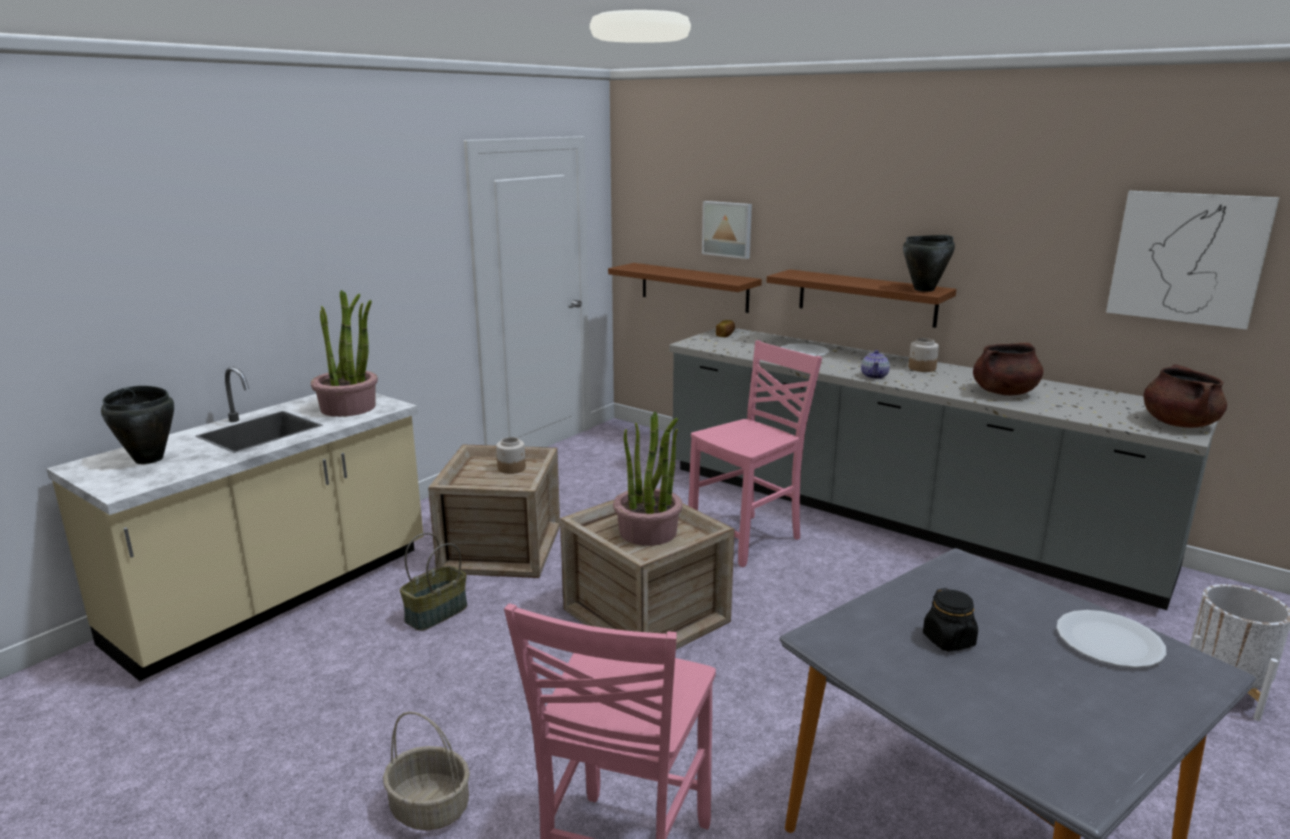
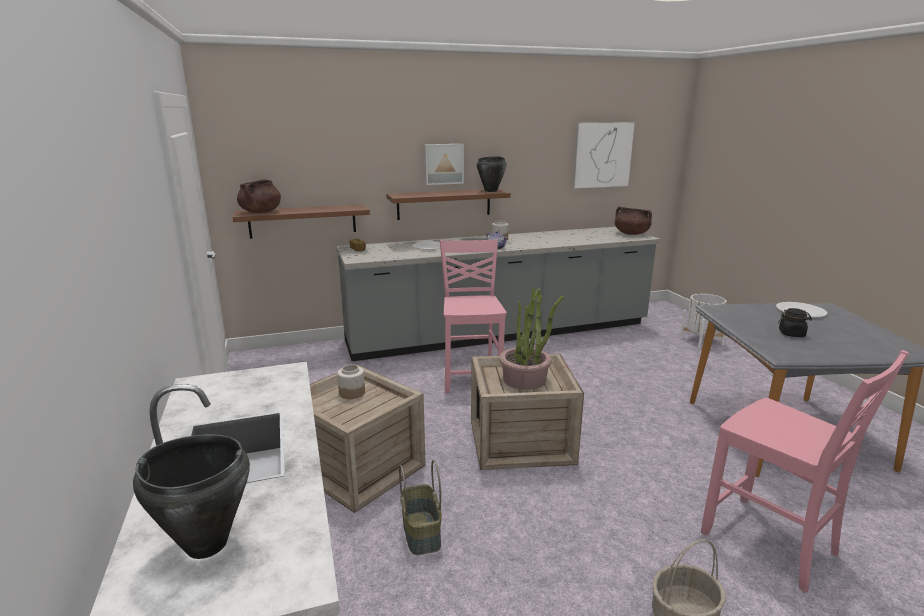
camera: 55 degrees left, 0 degrees up
(348, 407) = (253, 390): potted plant -> none
(727, 229) = (329, 170): picture -> picture (443, 164)
(1004, 392) = (558, 239): brown cooking pot -> brown cooking pot (260, 212)

